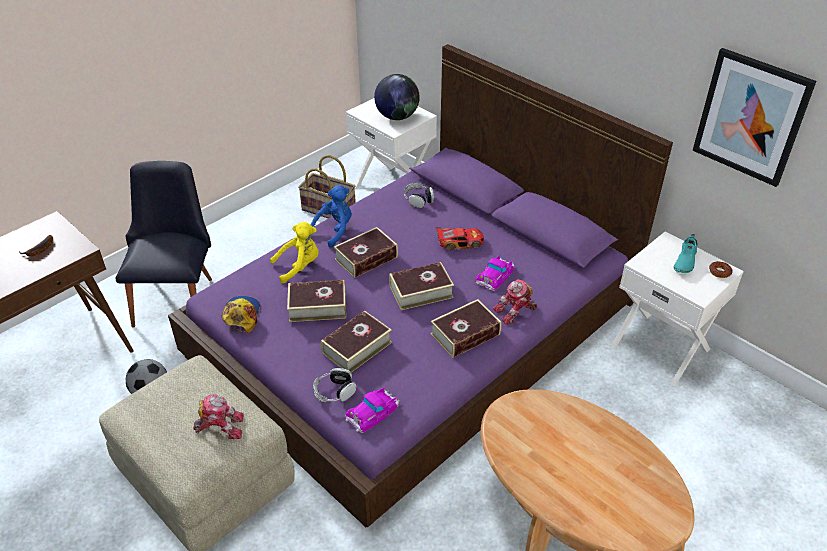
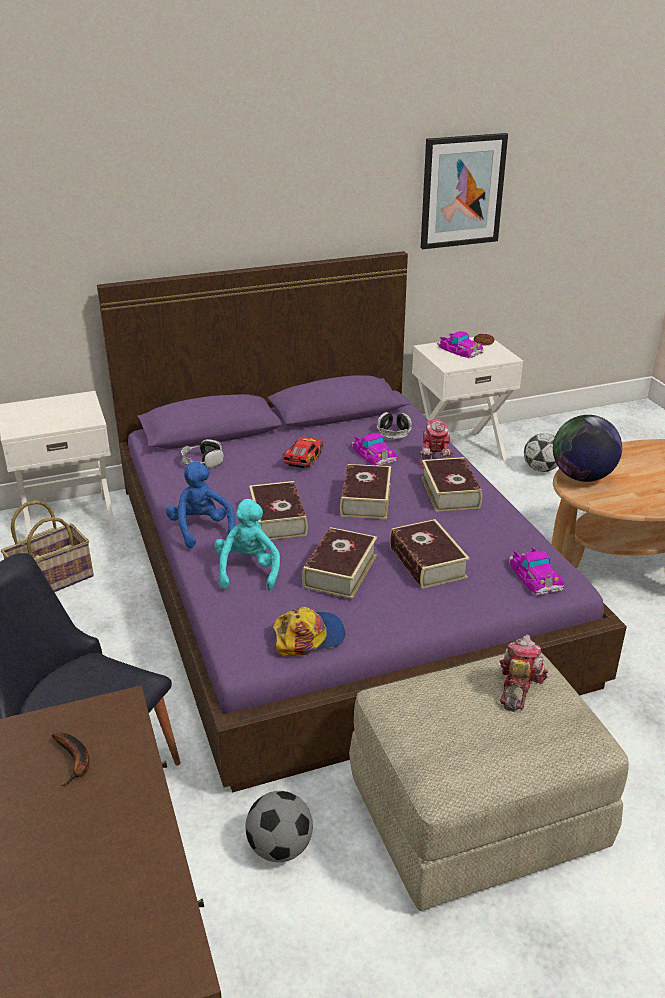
camera: 65 degrees left, 10 degrees down
(241, 315) = (309, 636): cap -> cap turned 135 degrees clockwise
(299, 266) = (248, 570): yellow plush toy -> turquoise plush toy
(334, 391) = (491, 593): headphones -> headphones (394, 433)
(397, 117) = (64, 412): globe -> globe (582, 477)
(679, 415) = (541, 469): none -> football
(684, 261) = (460, 350): turquoise shoe -> toy car

